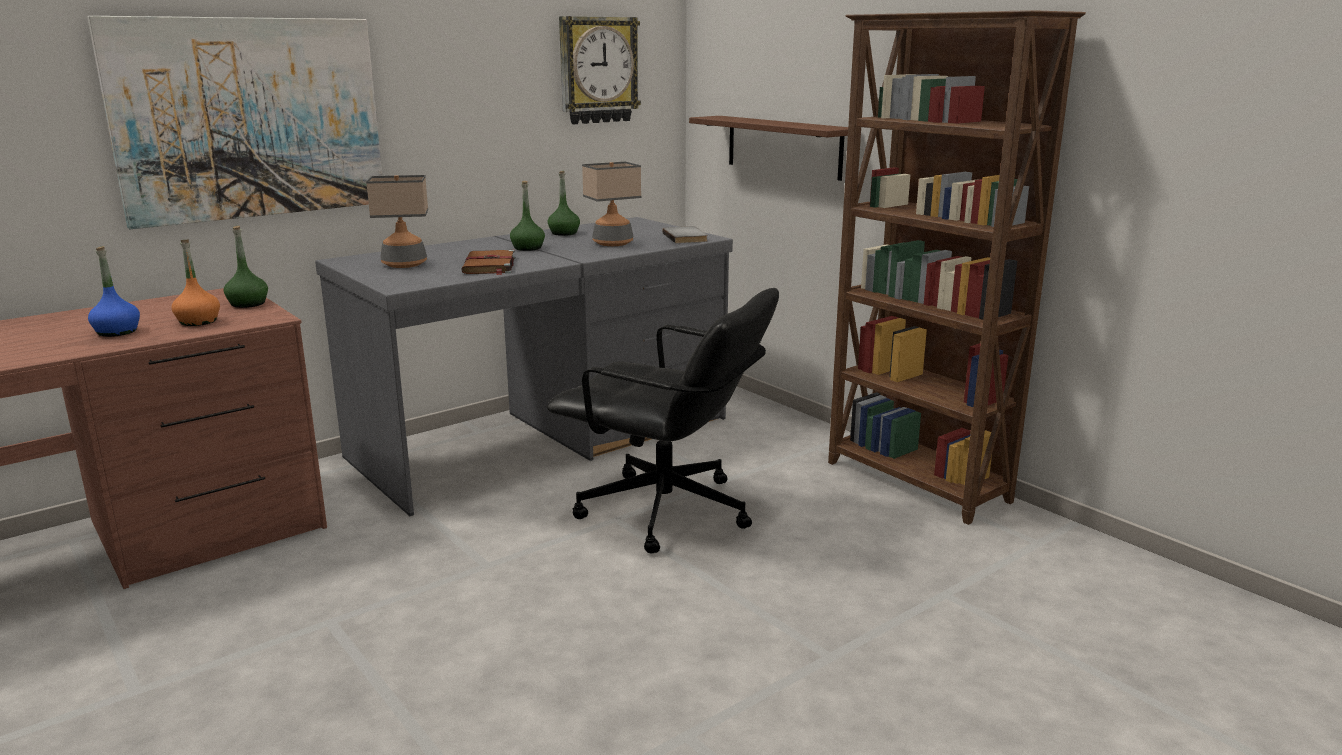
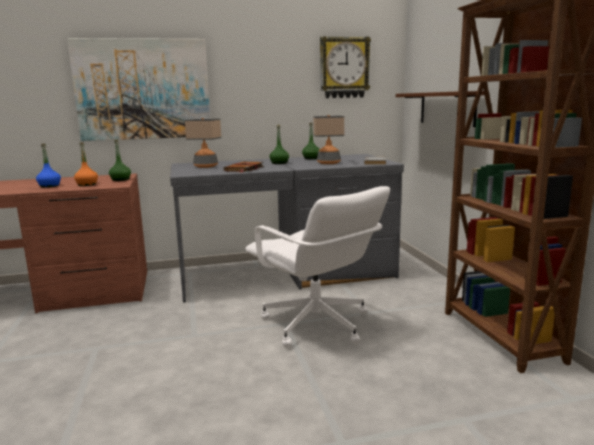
camera: 25 degrees right, 5 degrees down
(666, 512) = (316, 325): black office chair -> white office chair

